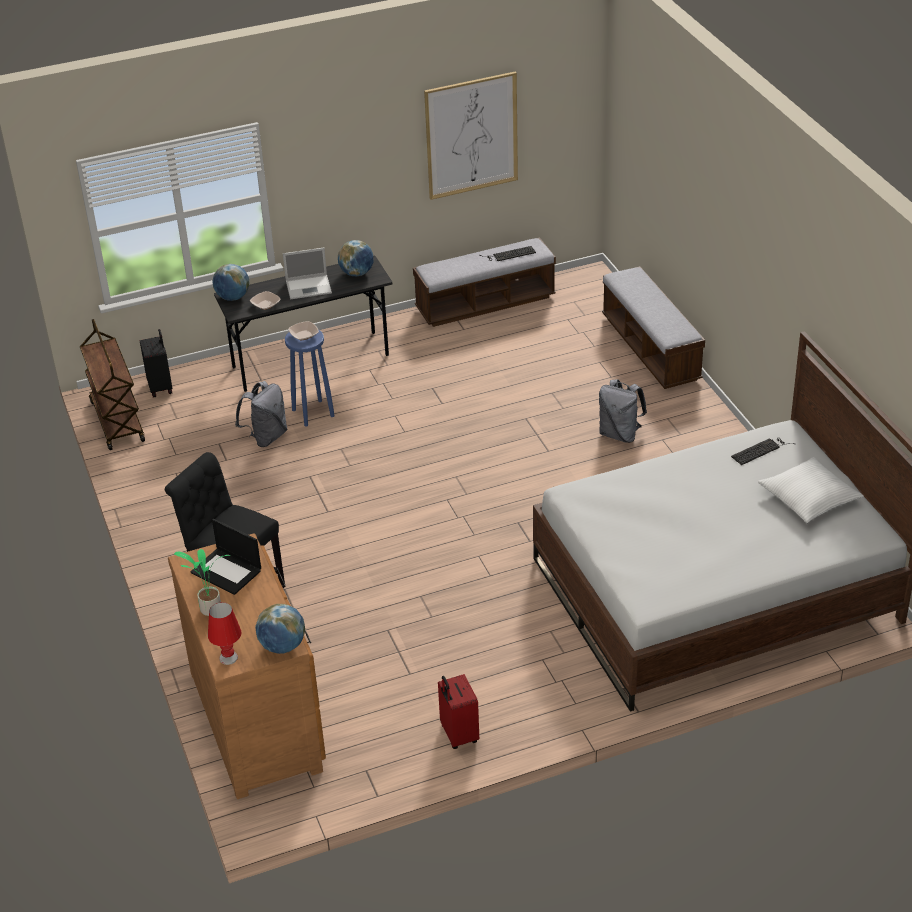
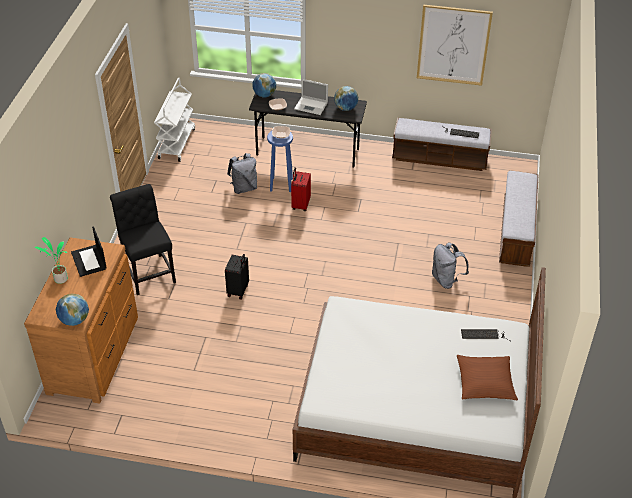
camera: 30 degrees right, 5 degrees up
(117, 421) = (176, 143): brown cart -> white cart
(161, 387) = (215, 133): black suitcase -> black suitcase (238, 290)
(228, 658) = (42, 312): red table lamp -> none
(458, 735) = (187, 421): red suitcase -> red suitcase (300, 205)
(809, 498) = (485, 382): white pillow -> brown pillow

